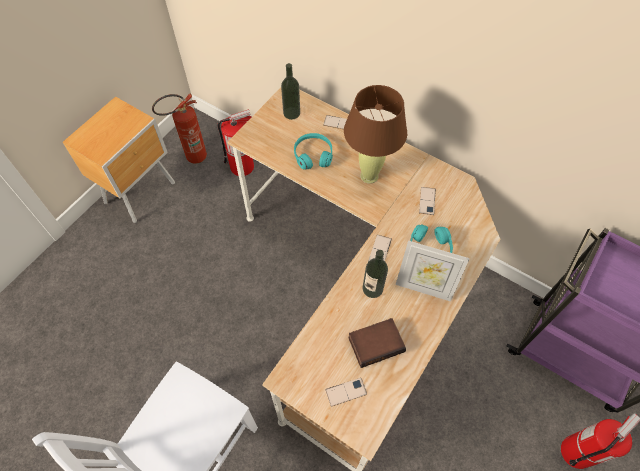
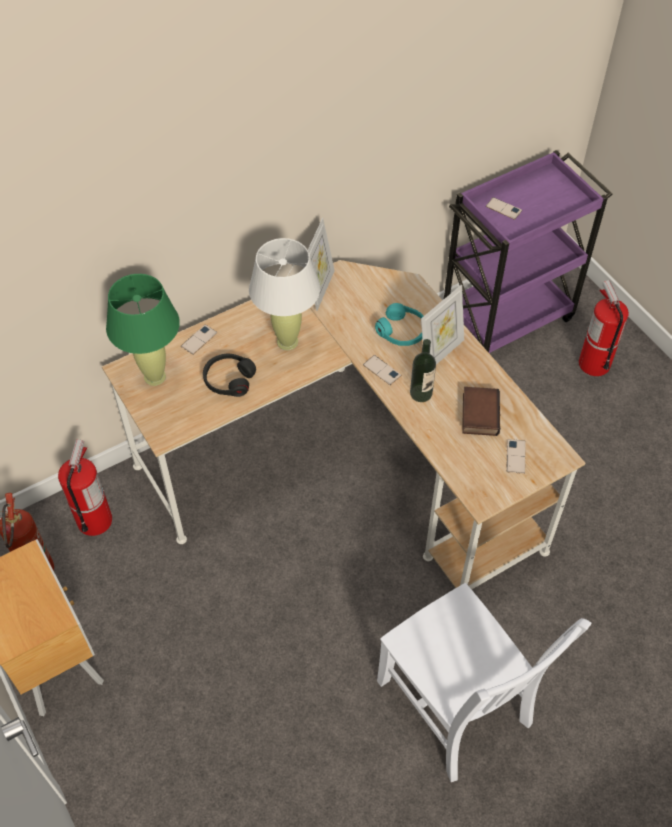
camera: 65 degrees left, 5 degrees down
(291, 113) = (154, 377): bottle -> green table lamp
(313, 155) = (229, 379): turquoise headphones -> black headphones
(369, 176) = (287, 342): brown table lamp -> white table lamp
(427, 201) = (346, 308): phone -> phone (503, 208)
(435, 176) = (320, 289): none -> picture frame

